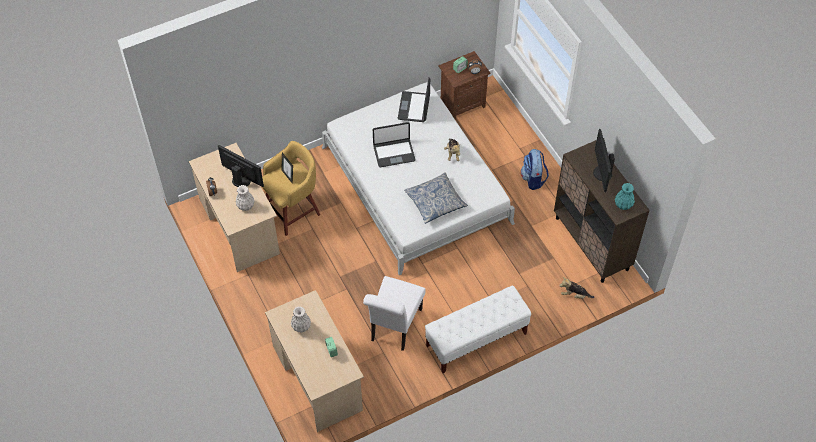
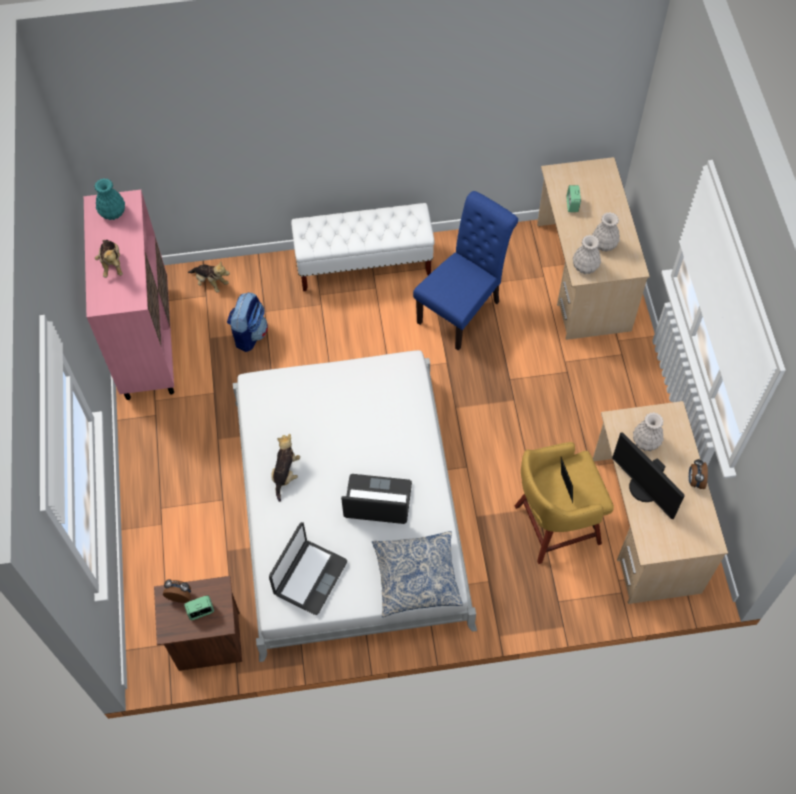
camera: 160 degrees left, 5 degrees up
(310, 306) = (584, 266): none -> white vase
(394, 327) = (462, 309): white chair -> blue chair
(435, 202) = (348, 400): pillow -> pillow (417, 577)
(533, 179) = (170, 464): backpack -> backpack (249, 334)
(592, 244) = (147, 341): brown cabinet -> pink cabinet
(601, 173) = (112, 264): monitor -> plush toy

